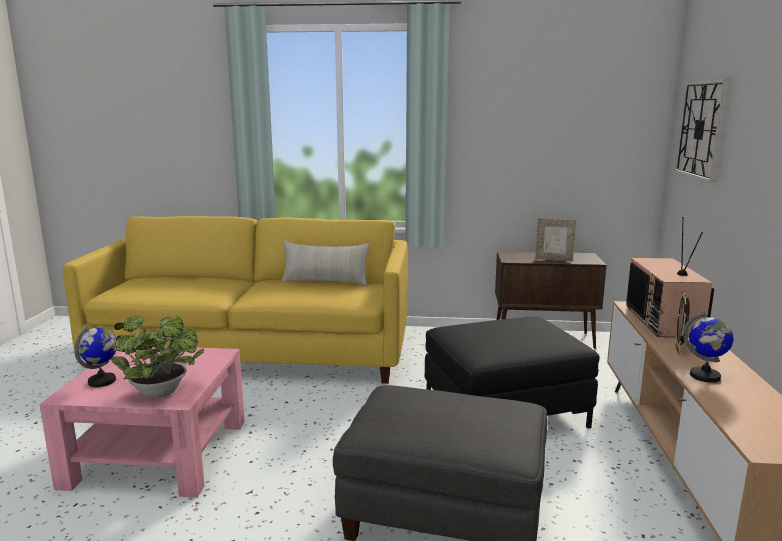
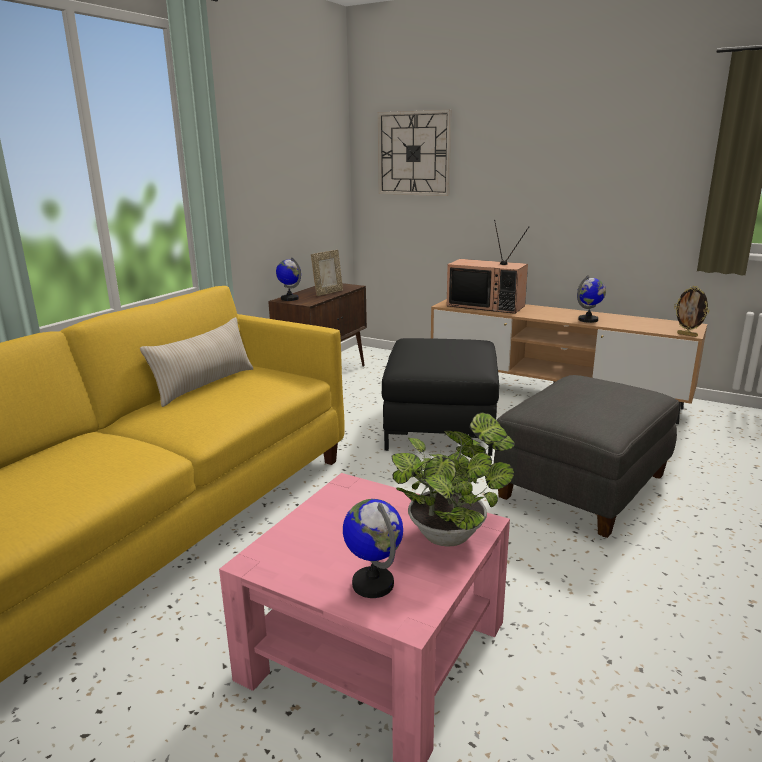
camera: 65 degrees left, 5 degrees up
(513, 254) = (289, 298): none -> globe
(678, 350) = (543, 315): picture frame -> picture frame (687, 335)

